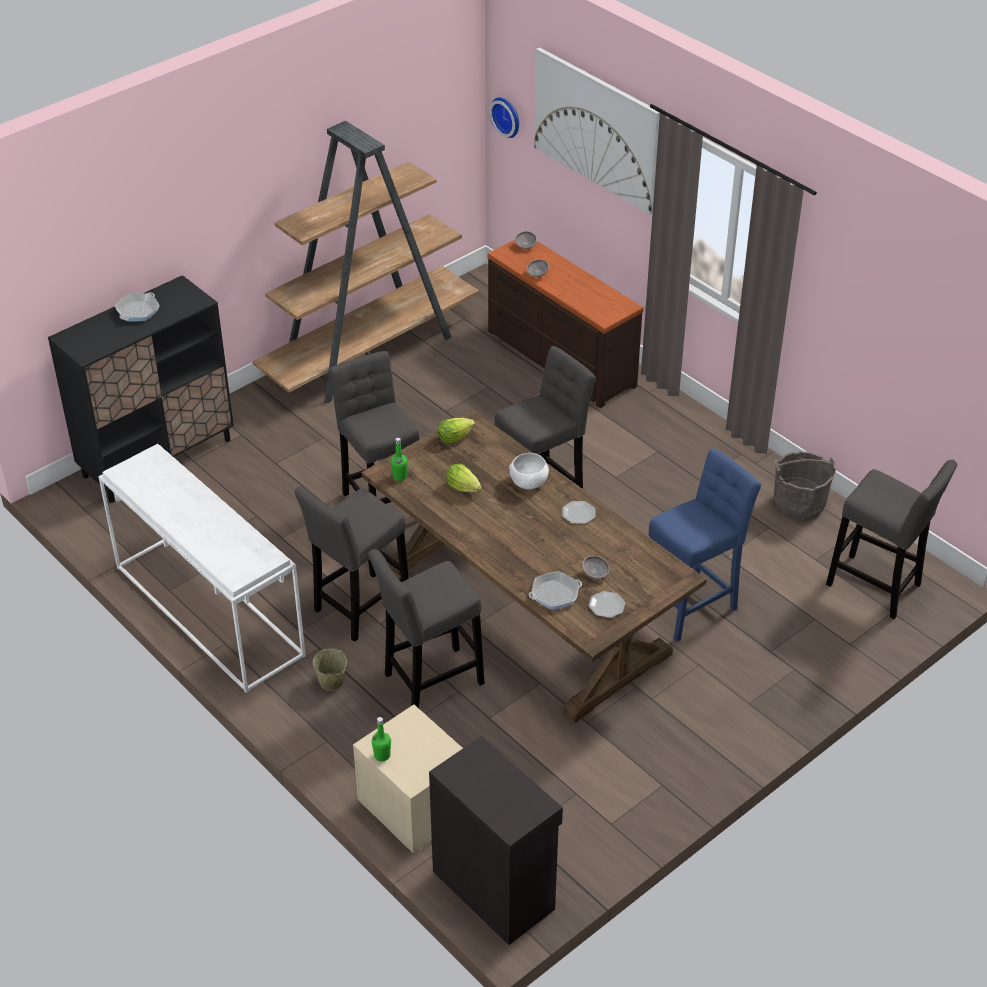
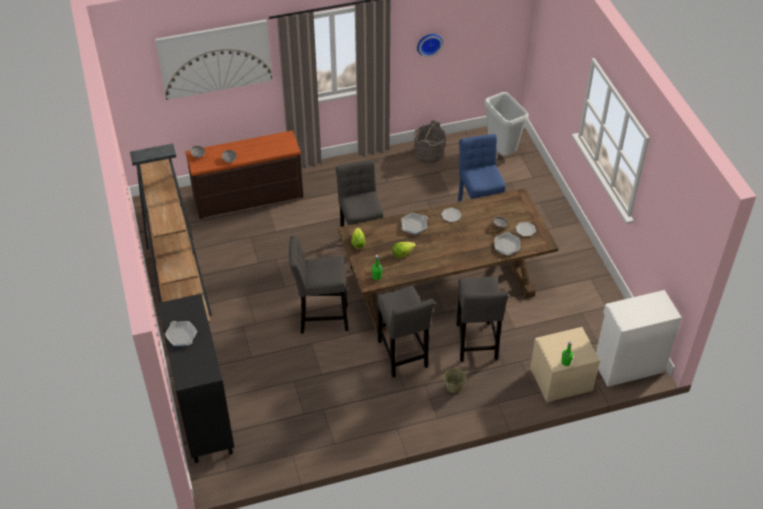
camera: 65 degrees left, 5 degrees up
(206, 611) = (363, 429): white console table -> none
(494, 888) = (628, 365): black cabinet -> white cabinet
(507, 116) = (133, 96): wall clock -> wall clock (429, 43)
(529, 481) = (414, 225): white bowl -> frying pan
(877, 588) = (502, 152): grey stool -> grey trash can

